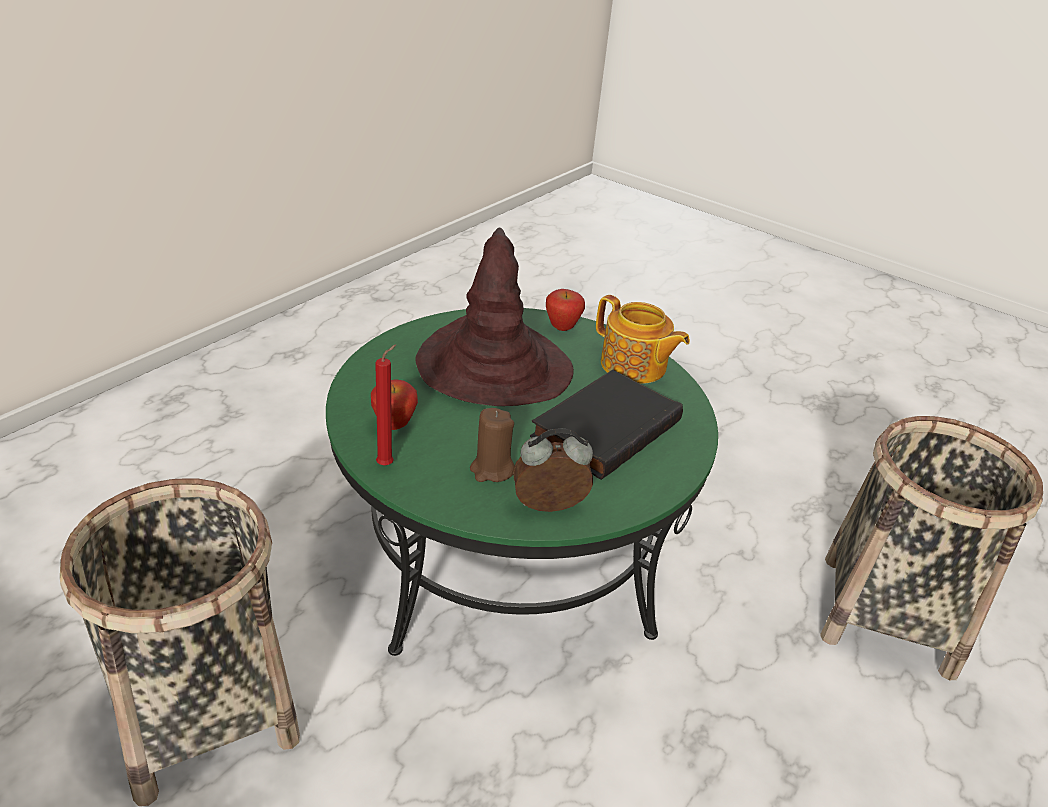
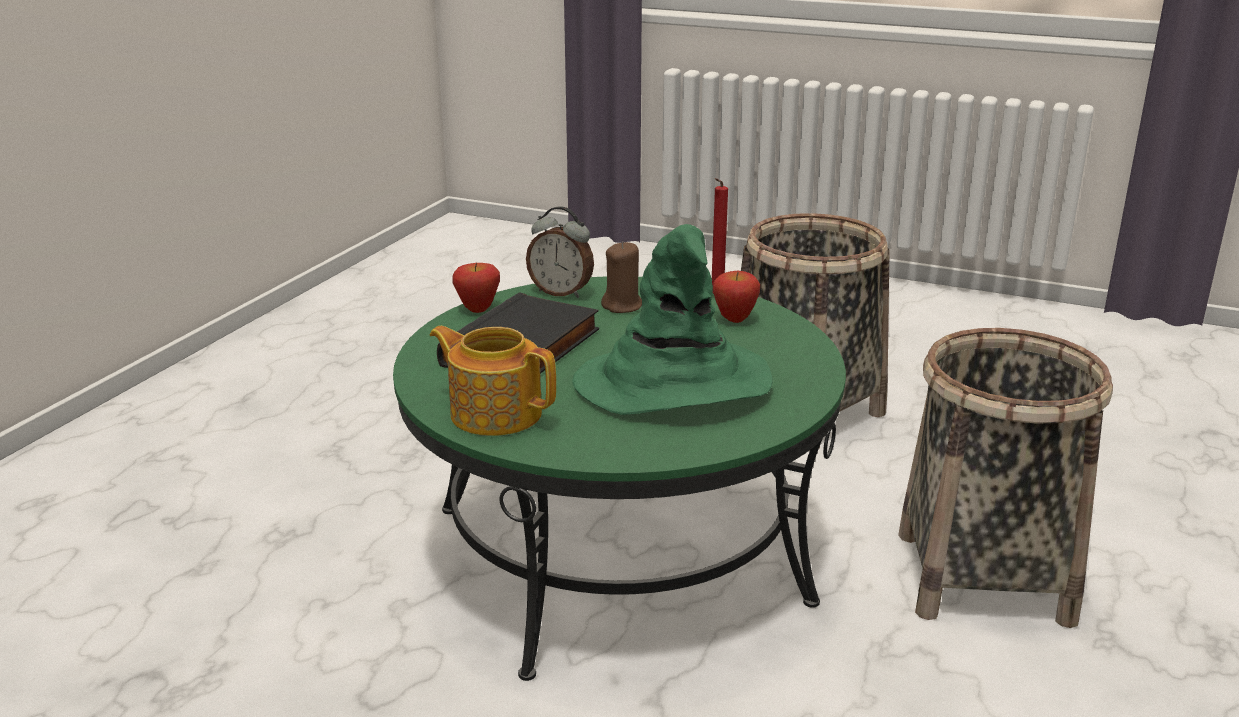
camera: 170 degrees right, 10 degrees down
(494, 366) = (673, 383): brown hat -> green hat
(549, 509) = (561, 292): alarm clock -> alarm clock turned 45 degrees clockwise
(562, 328) = (608, 445): apple -> apple (478, 310)
(887, 614) = (163, 572): basket -> basket (983, 576)

